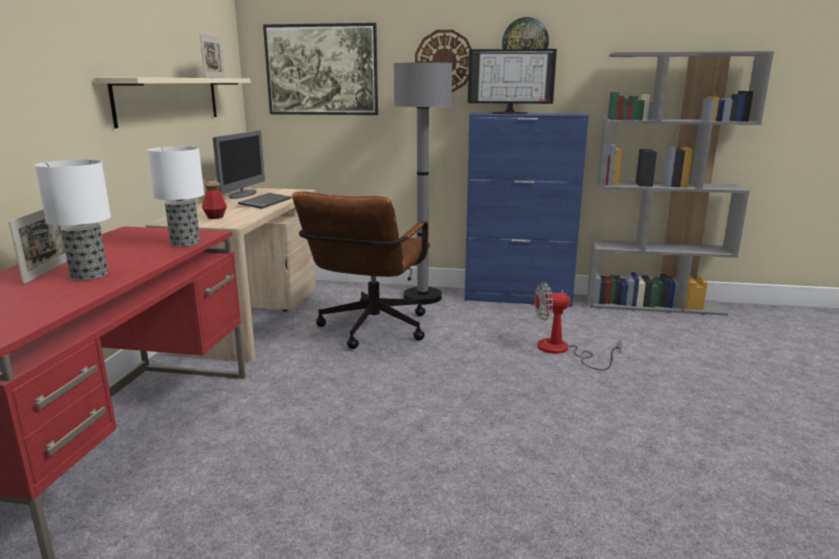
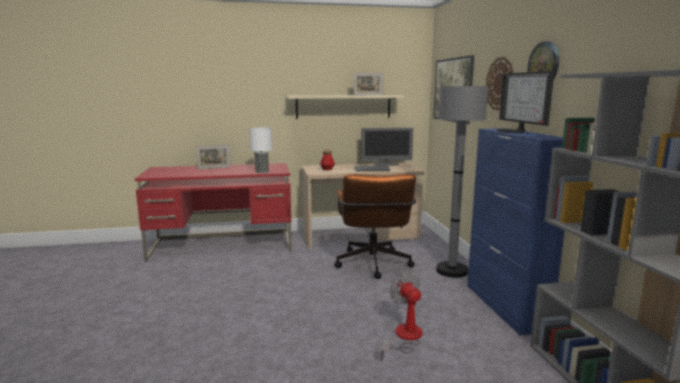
camera: 70 degrees right, 5 degrees down
(89, 275) = (210, 171): table lamp -> none
(370, 331) = (373, 266): brown office chair -> brown office chair turned 90 degrees counterclockwise

